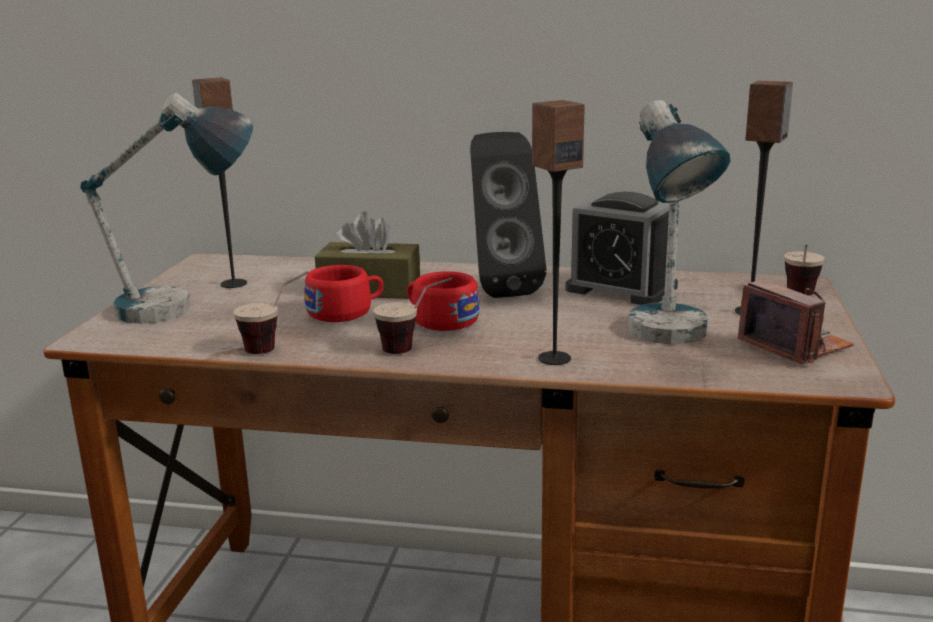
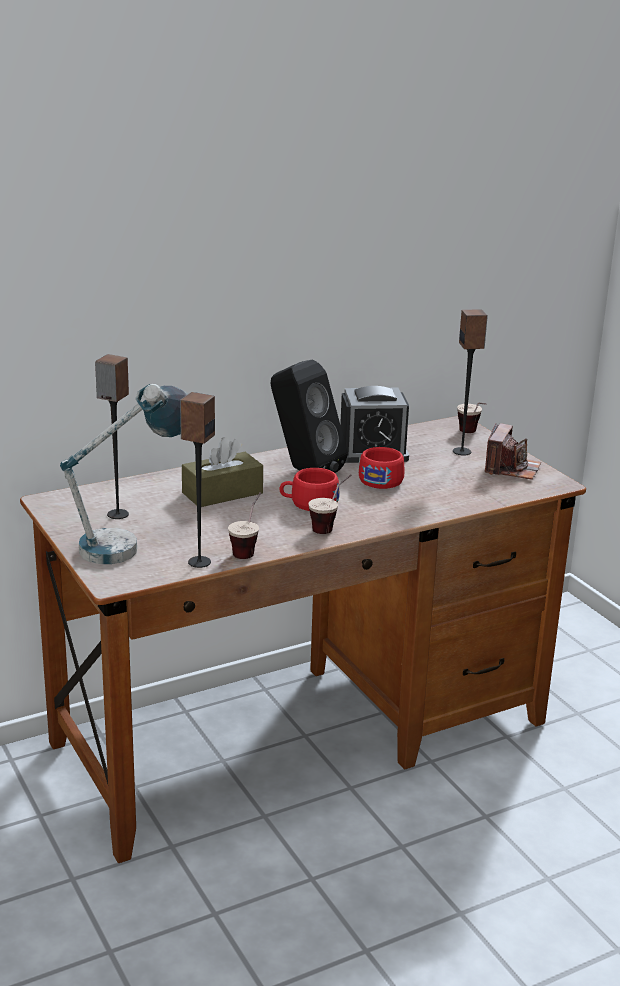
camera: 40 degrees left, 5 degrees up
(346, 312) = (242, 514): red cup -> red cup (382, 479)
(554, 358) = (413, 510): speaker -> speaker (199, 562)
(669, 342) = (452, 484): table lamp -> none
(794, 346) = (511, 469): camera -> camera turned 90 degrees clockwise

